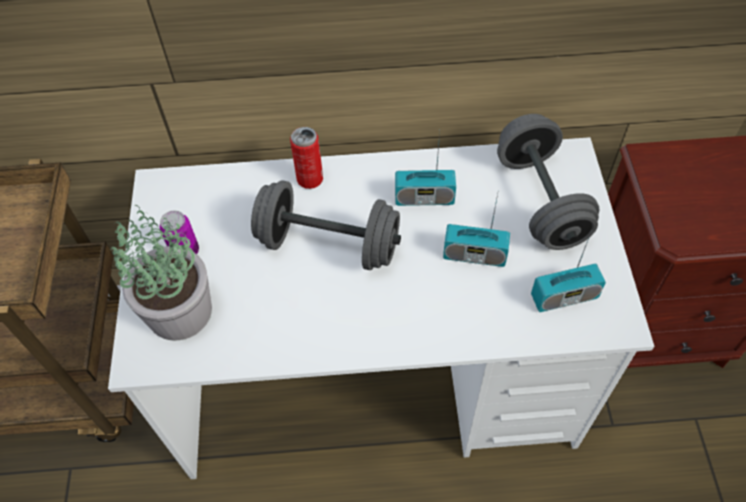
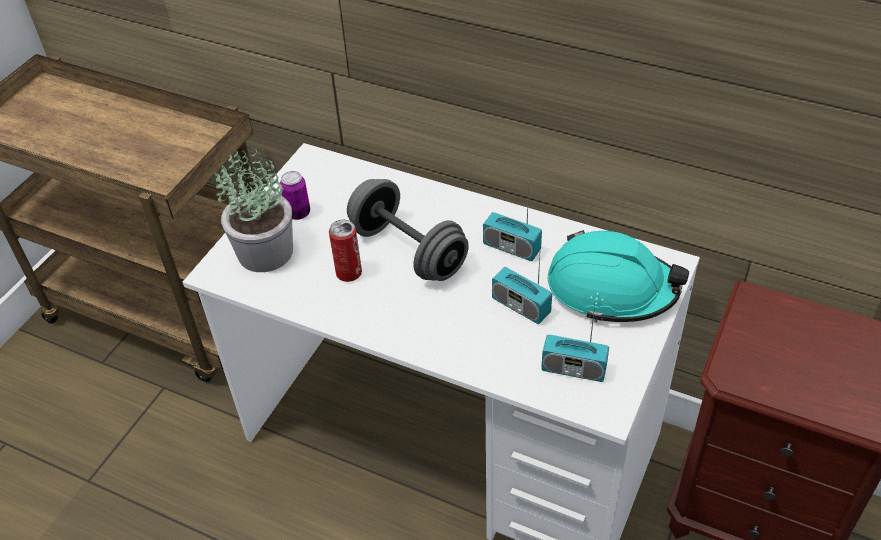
camera: 30 degrees right, 10 degrees down
(310, 179) = (429, 198): can -> can (349, 273)
(540, 201) = (611, 288): grey dumbbell -> turquoise hard hat

